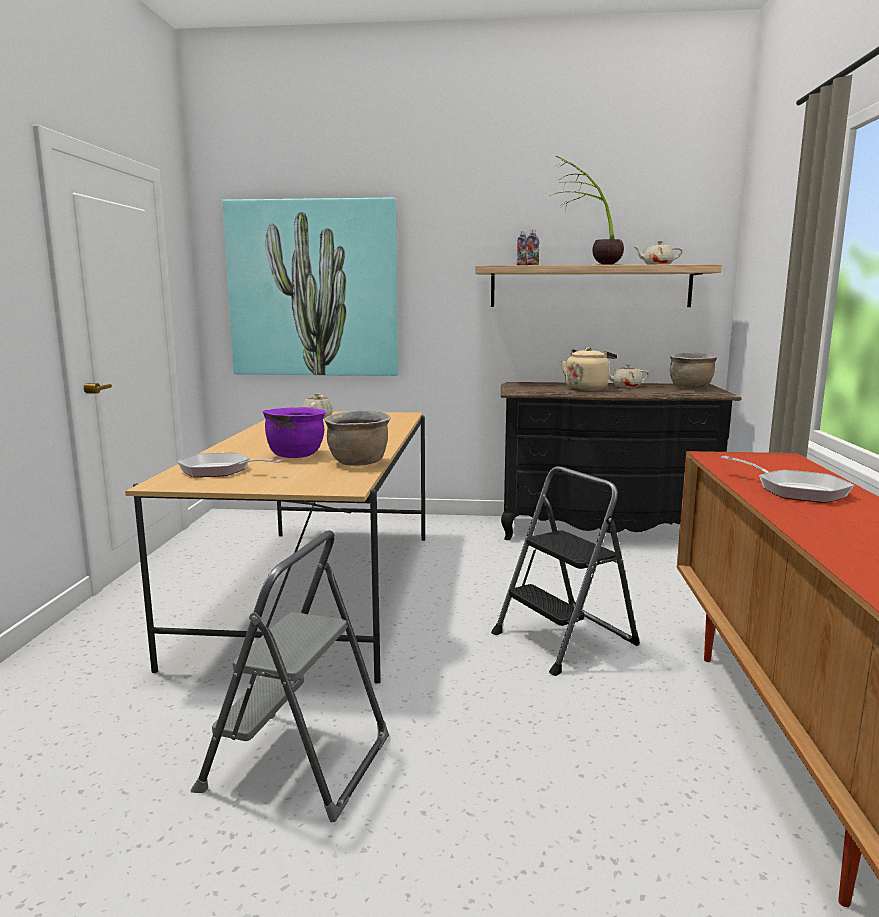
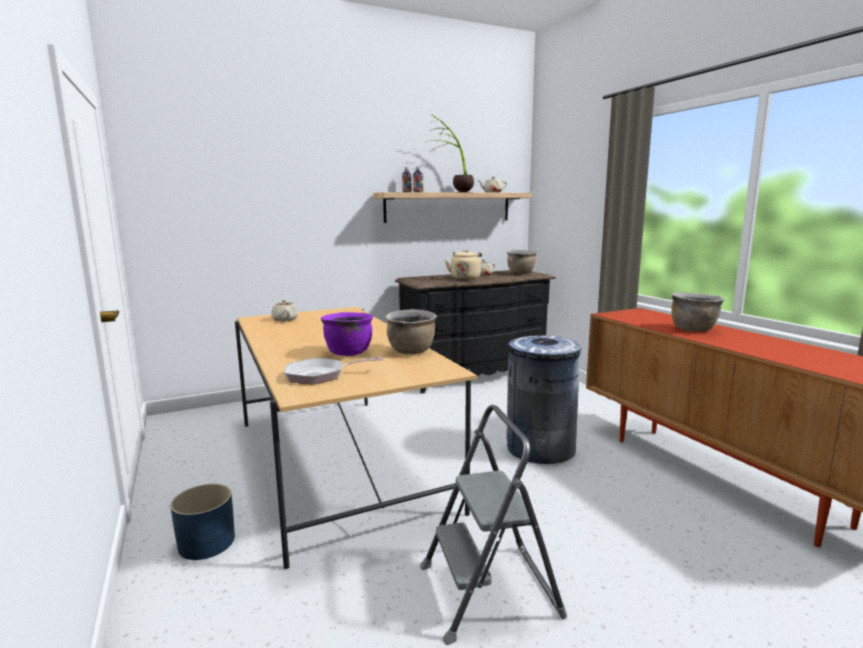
camera: 30 degrees left, 0 degrees up
(124, 629) = (206, 542): none -> blue planter
(313, 289) = (240, 211): picture -> none
(569, 637) = (540, 448): black step ladder -> grey trash can
(795, 490) = (693, 329): frying pan -> brown cooking pot

